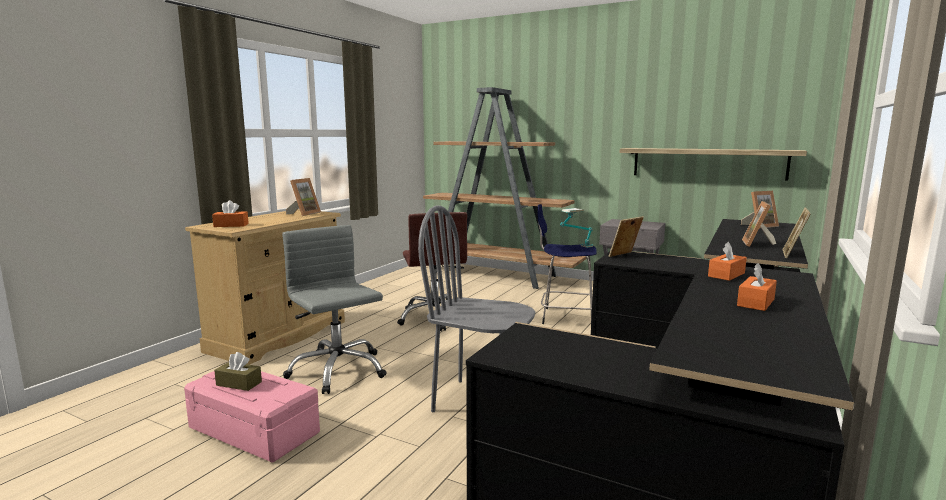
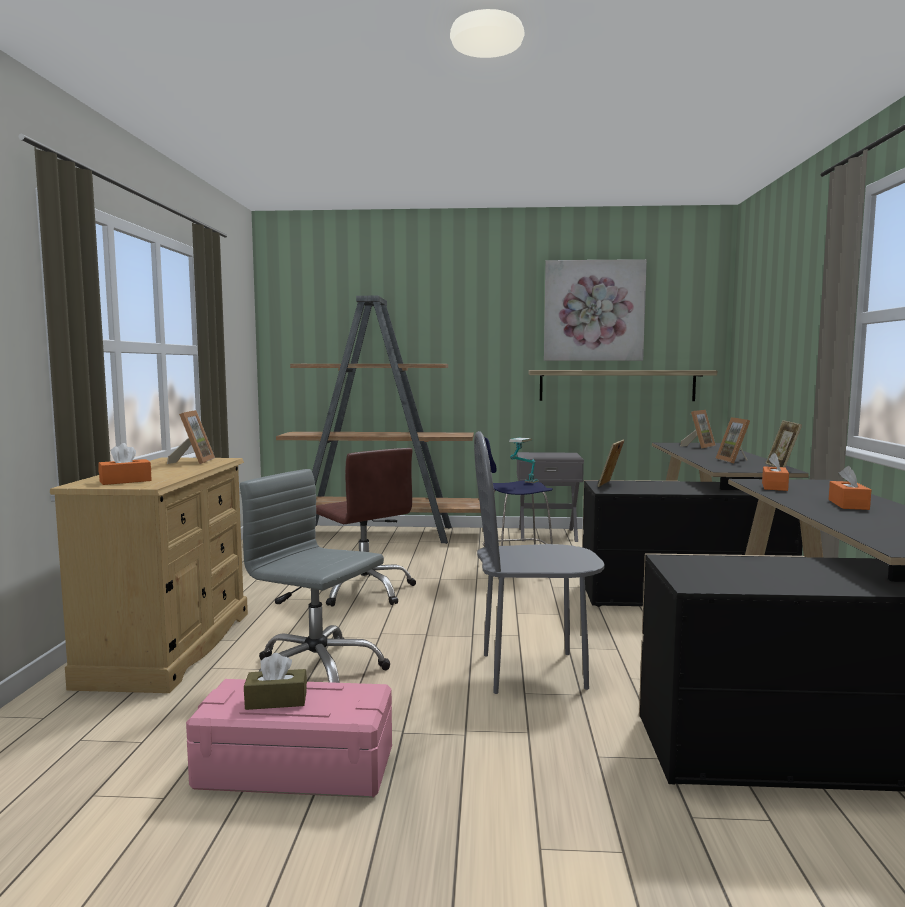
camera: 25 degrees left, 5 degrees down
(689, 93) = (594, 311): none -> picture

